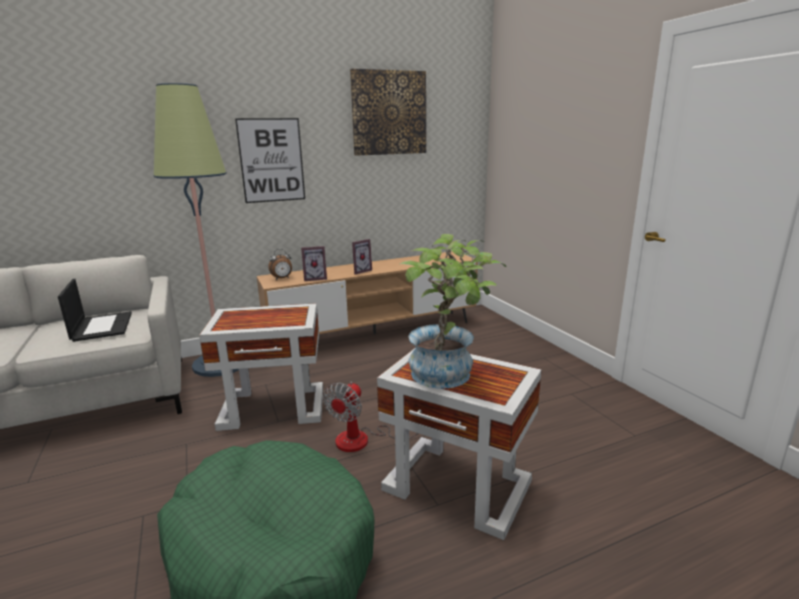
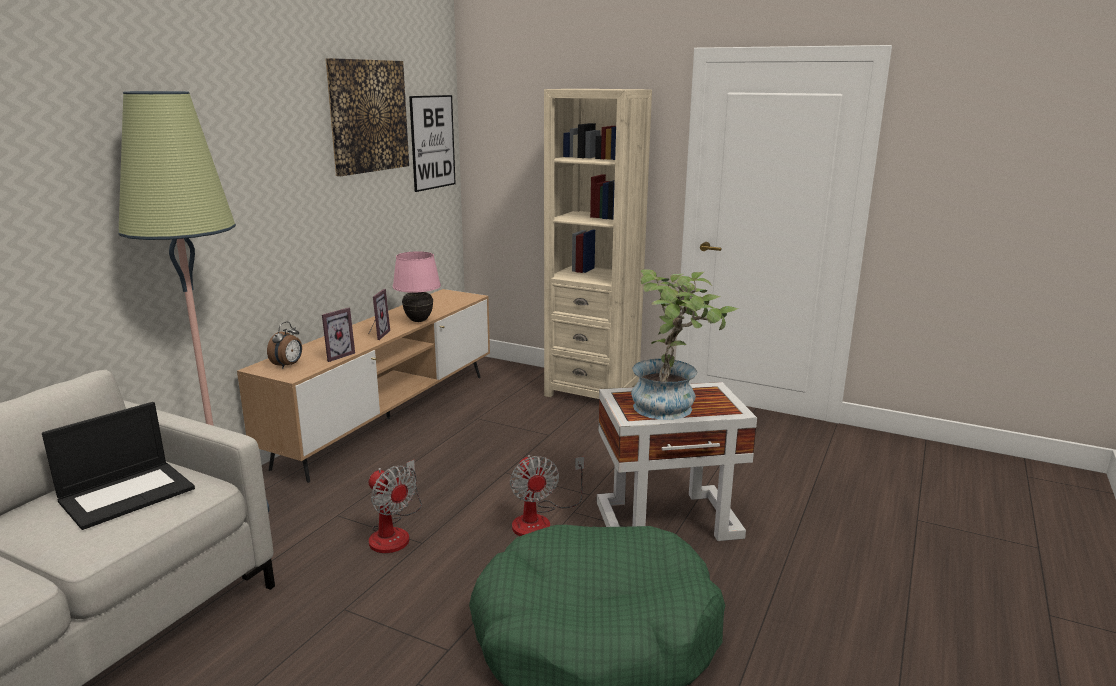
camera: 40 degrees left, 0 degrees up
(102, 326) = (128, 494): laptop -> laptop turned 105 degrees clockwise
(271, 160) = (244, 193): picture -> picture (432, 142)
(275, 407) = (394, 532): white side table -> fan
(400, 267) = (418, 321): none -> pink table lamp
(537, 355) = (592, 391): none -> beige bookcase

